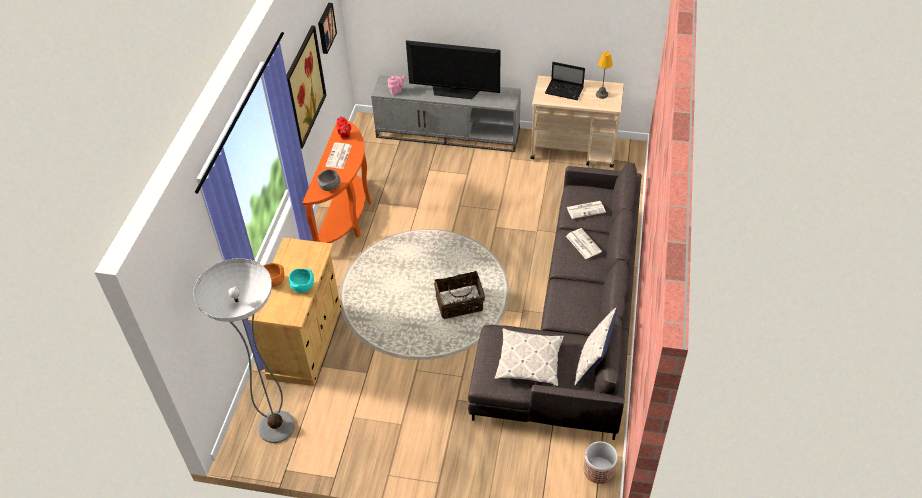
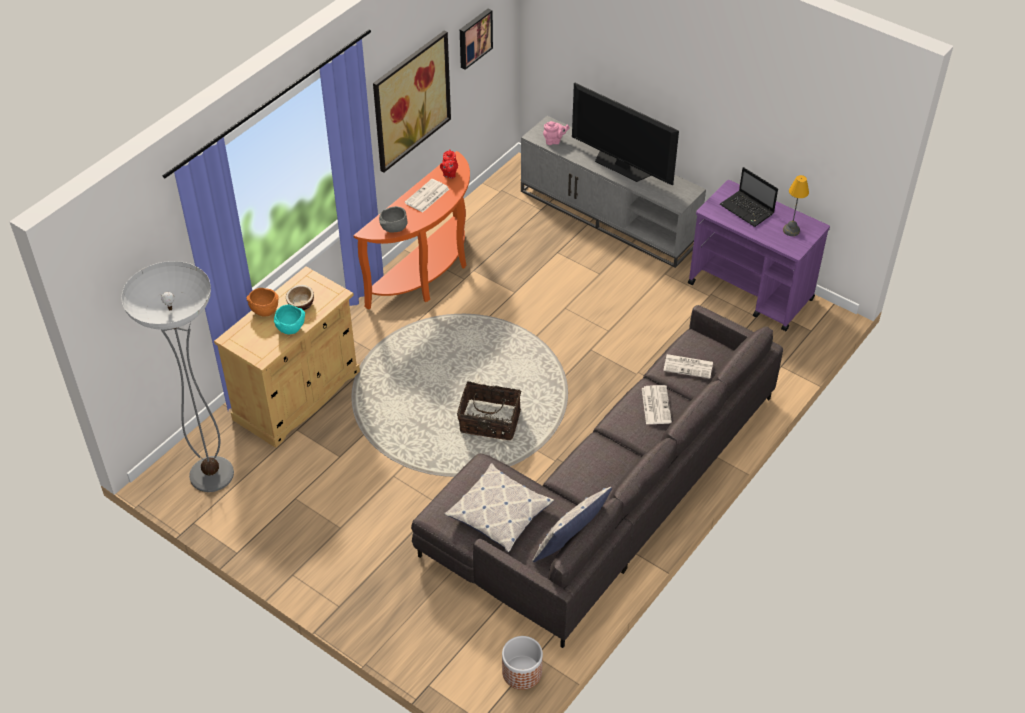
camera: 25 degrees right, 0 degrees up
(298, 266) = (301, 304): none -> bowl
(574, 150) = (751, 292): beige cart -> purple cart

